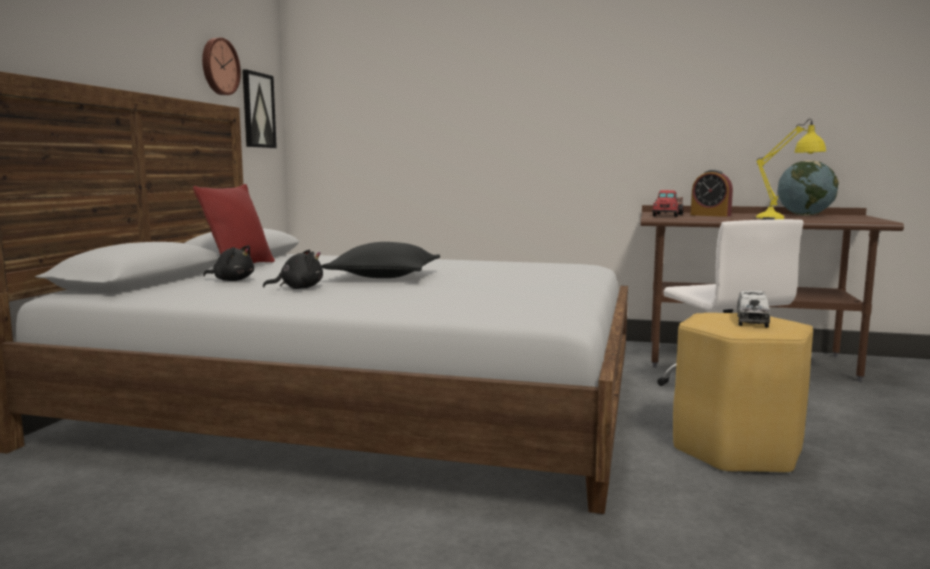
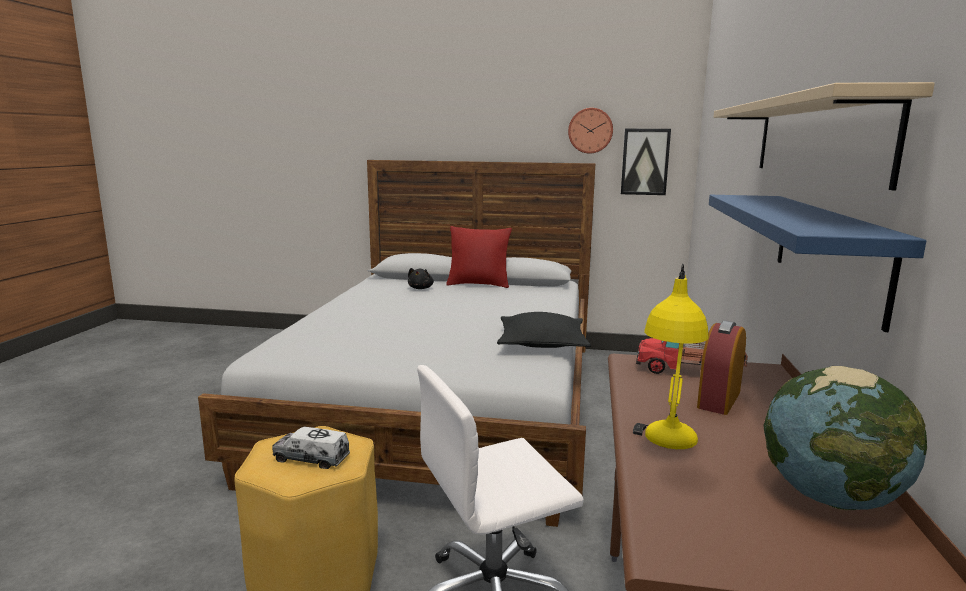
camera: 85 degrees right, 5 degrees up
(298, 288) = (387, 301): black plush toy -> none
(384, 276) = (433, 314): black pillow -> black pillow (542, 343)
(639, 79) = (814, 139): none -> beige shelf
(680, 136) = (827, 251): none -> blue shelf

